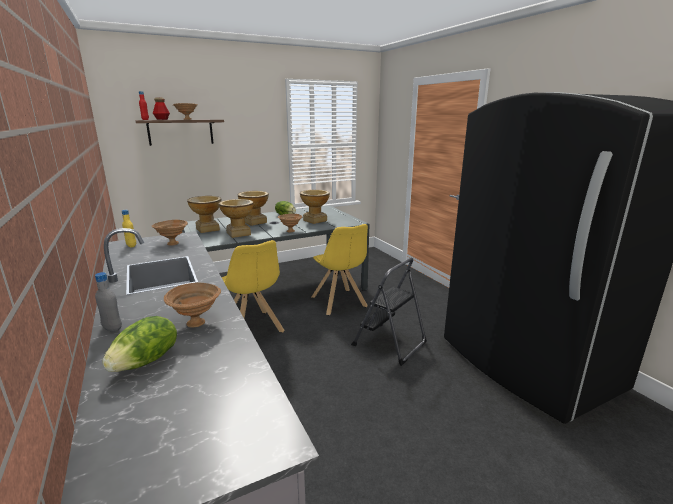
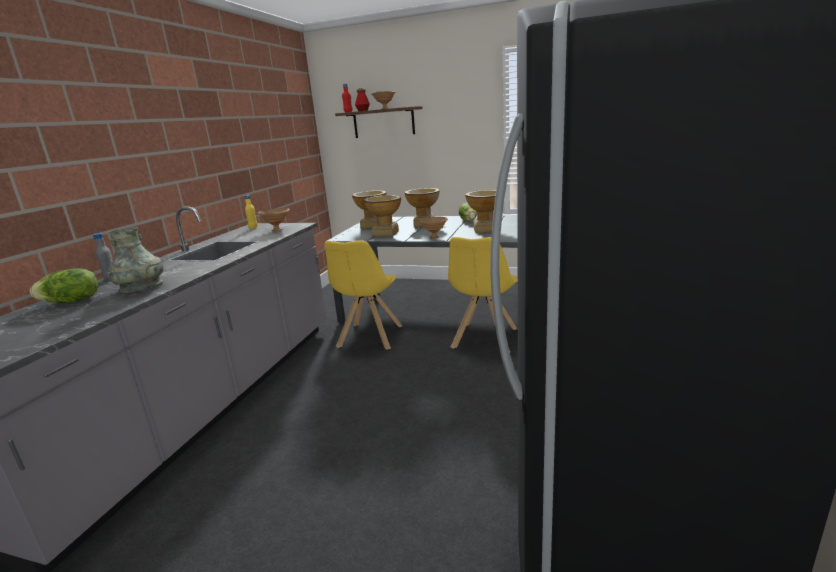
camera: 45 degrees right, 0 degrees up
(197, 322) = (141, 287): brown bowl -> grey vase
(391, 344) = (468, 404): black step ladder -> none

